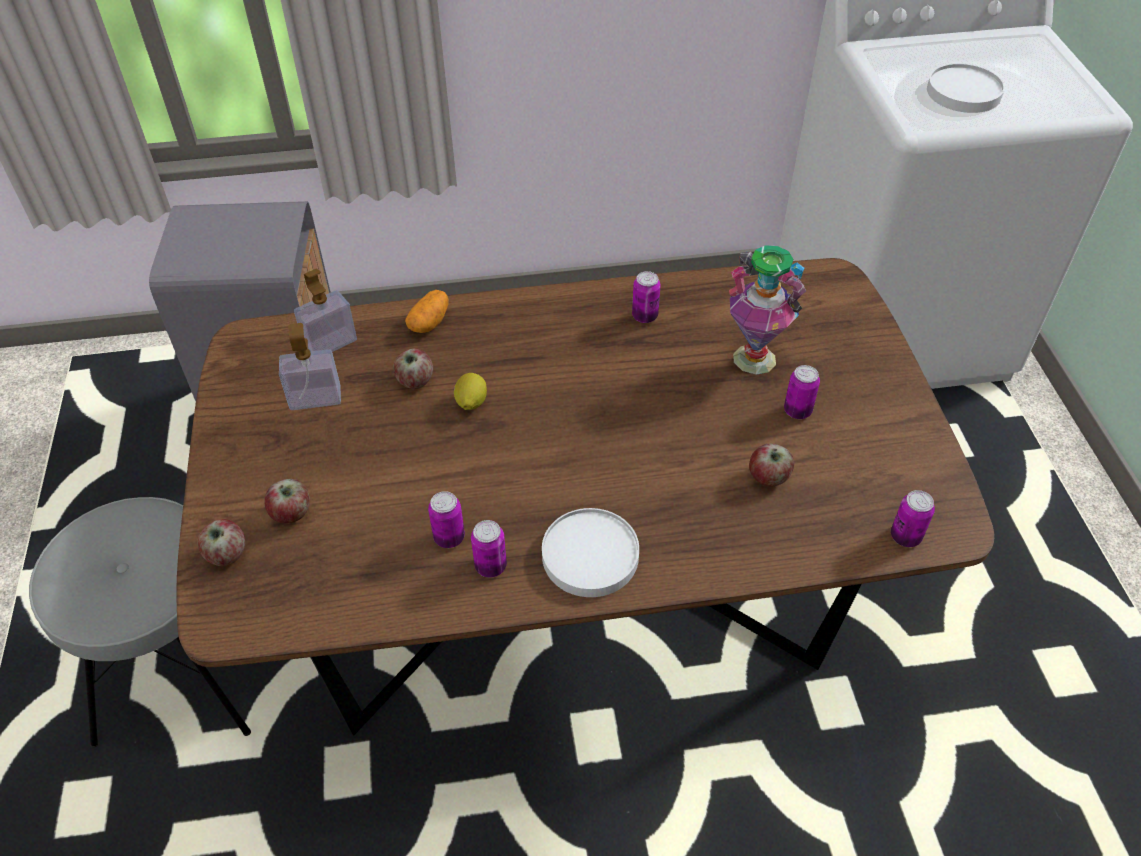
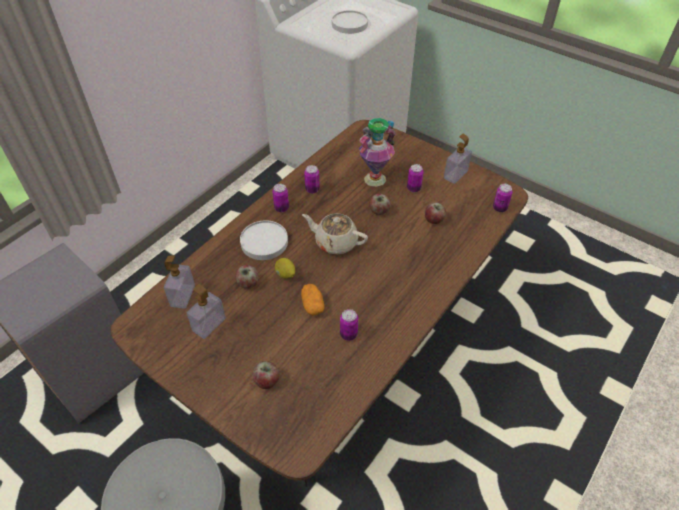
camera: 45 degrees left, 0 degrees up
(226, 554) = (260, 423): apple -> apple (379, 211)
(429, 322) = (220, 254): potato -> potato (312, 305)
(490, 566) = (379, 331): can -> can (281, 208)
(585, 407) = (335, 242): none -> beige teapot
(590, 555) = (409, 297): white plate -> white plate (264, 242)
(896, 435) = (455, 175): none -> soap dispenser

